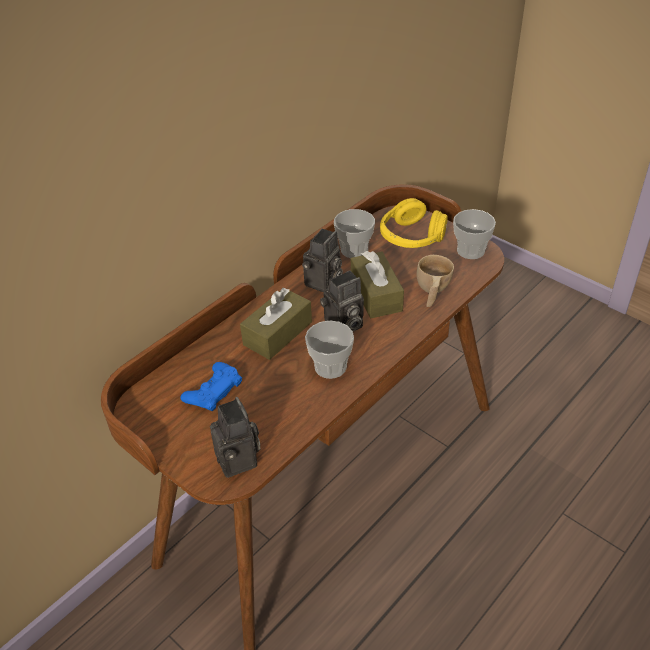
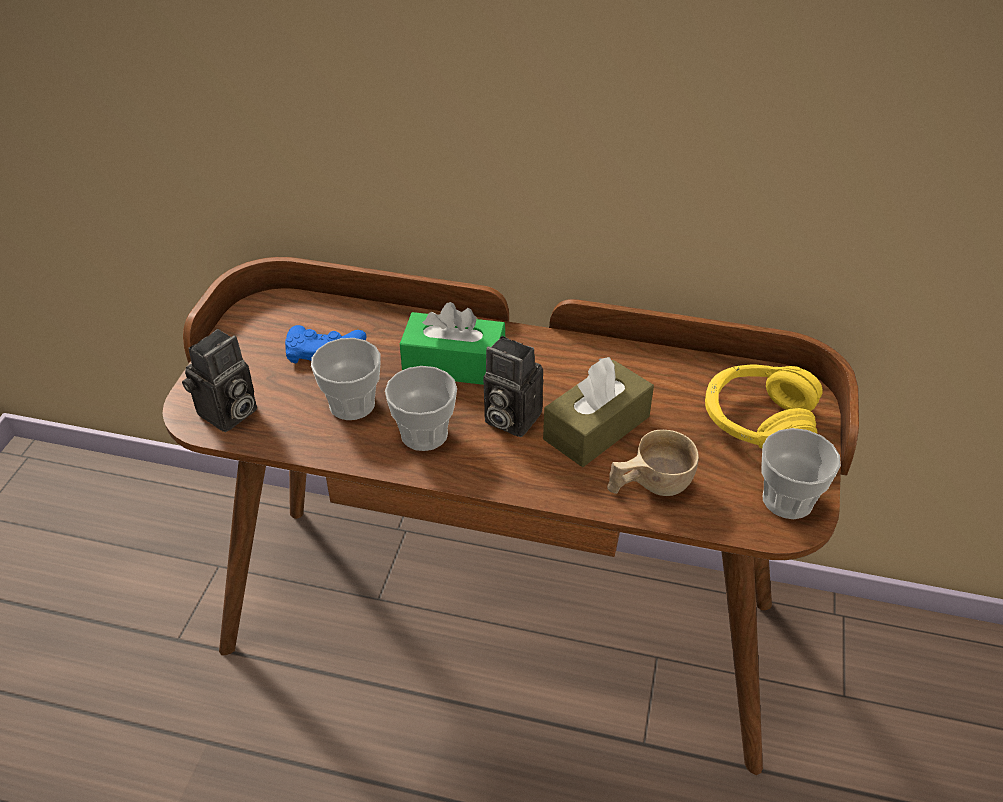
camera: 60 degrees right, 0 degrees up
(278, 333) = (454, 364): brown tissue box -> green tissue box
(323, 283) = (578, 369): camera -> none
(354, 250) = (673, 372): cup -> cup (352, 404)

